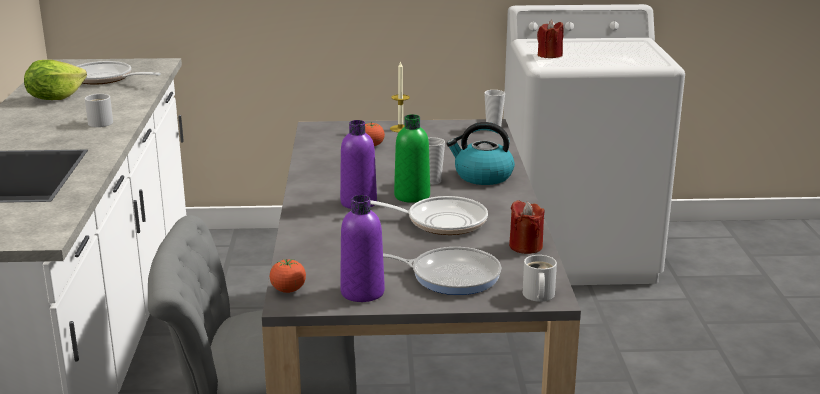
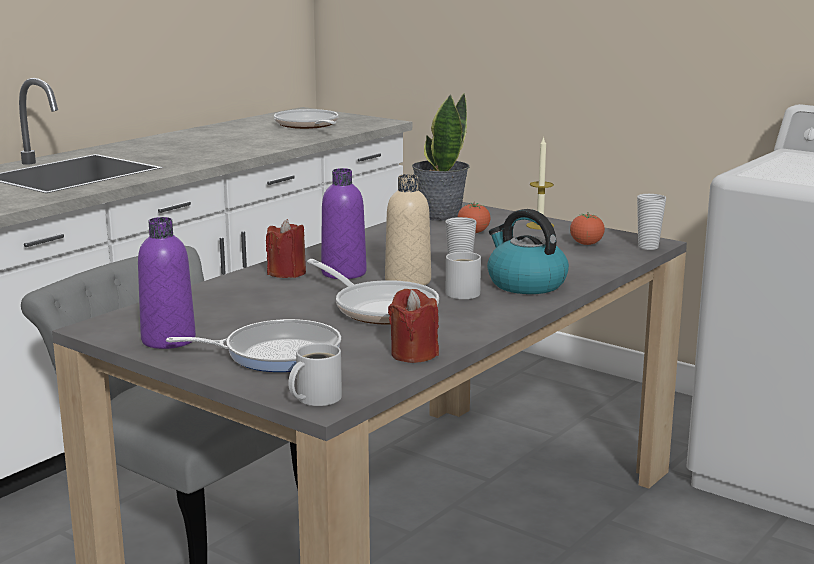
camera: 40 degrees right, 5 degrees down
(55, 98) = (235, 131): lettuce -> none
(101, 122) = (222, 152): white mug -> white mug (465, 293)
(288, 290) = (117, 319): tomato -> tomato (586, 244)
(320, 137) = (439, 215): none -> potted plant
(412, 196) = (408, 281): green bottle -> beige bottle
(450, 276) = (276, 353): frying pan -> frying pan turned 60 degrees counterclockwise
(549, 55) = (777, 167): red candle -> red candle (287, 273)

